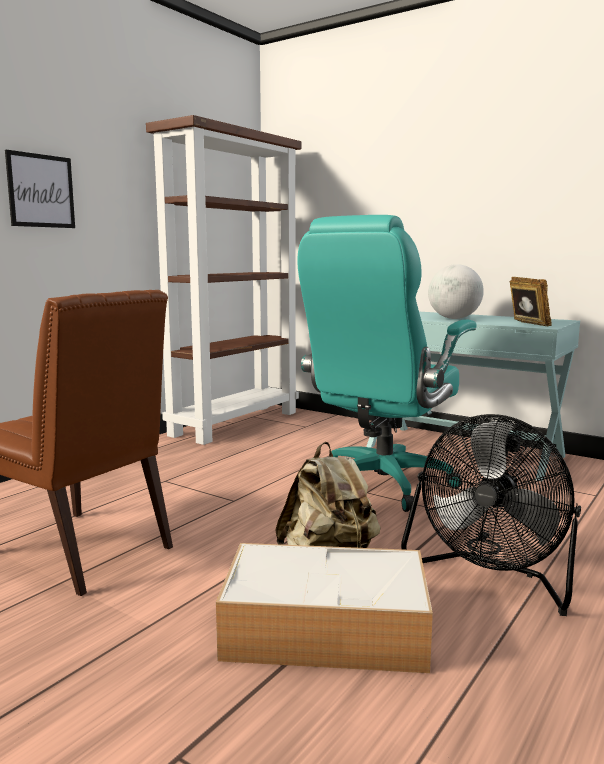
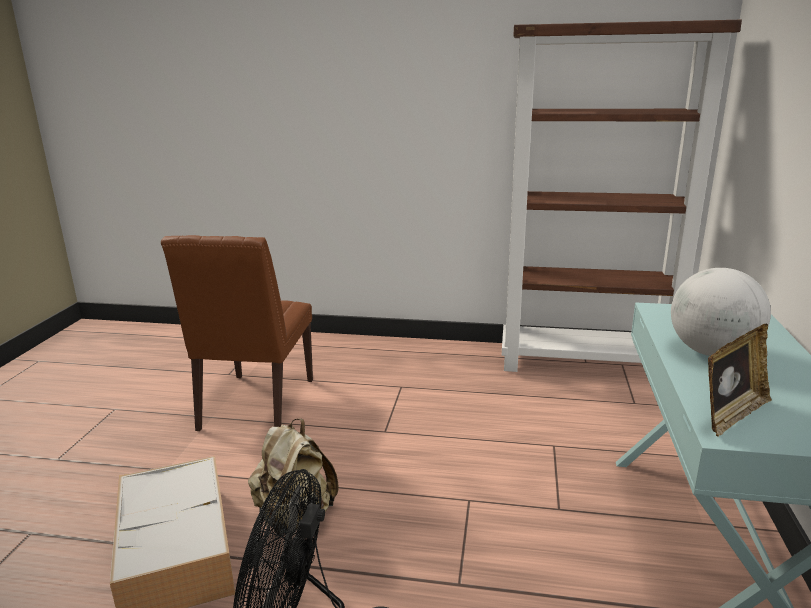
camera: 65 degrees right, 10 degrees up
(41, 191) = (393, 110): picture -> none
(381, 485) = (499, 505): turquoise office chair -> none

